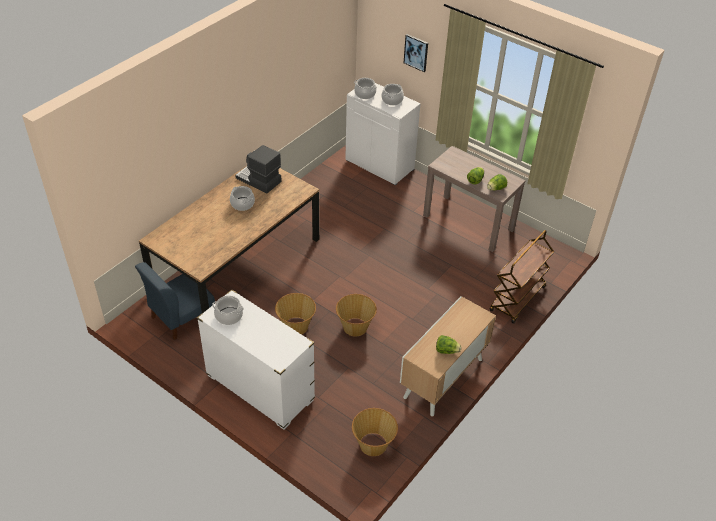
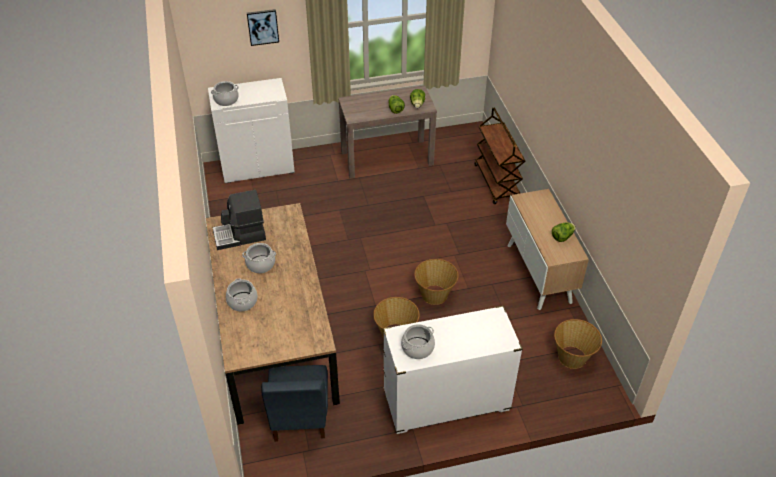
camera: 50 degrees left, 0 degrees up
(392, 100) = (256, 90): cooking pot -> cooking pot (242, 301)

